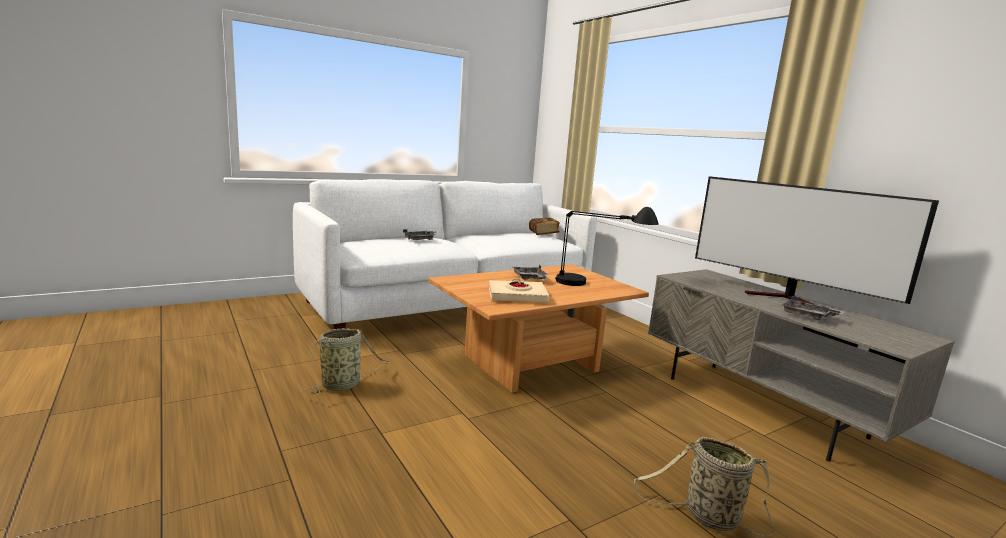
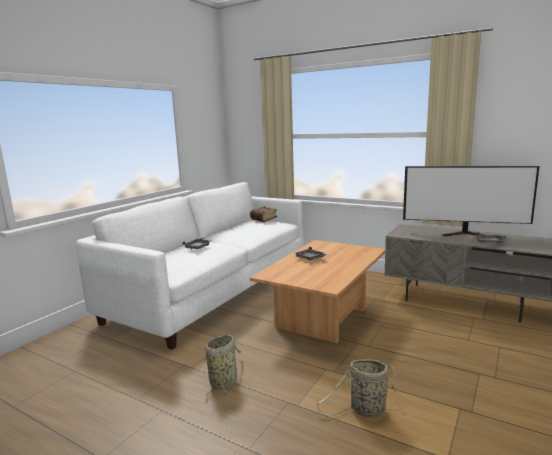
camera: 25 degrees left, 0 degrees up
(517, 296) = (327, 274): beige book -> none
(597, 285) = (354, 252): black table lamp -> none
(707, 517) = (511, 376): basket -> basket (365, 411)

